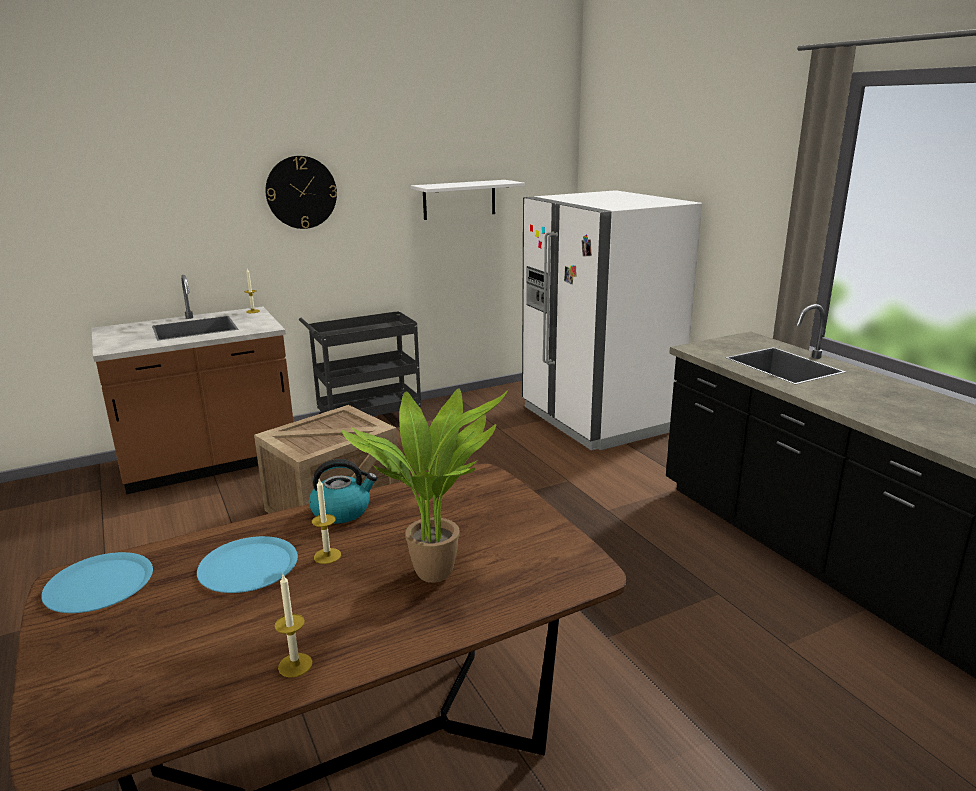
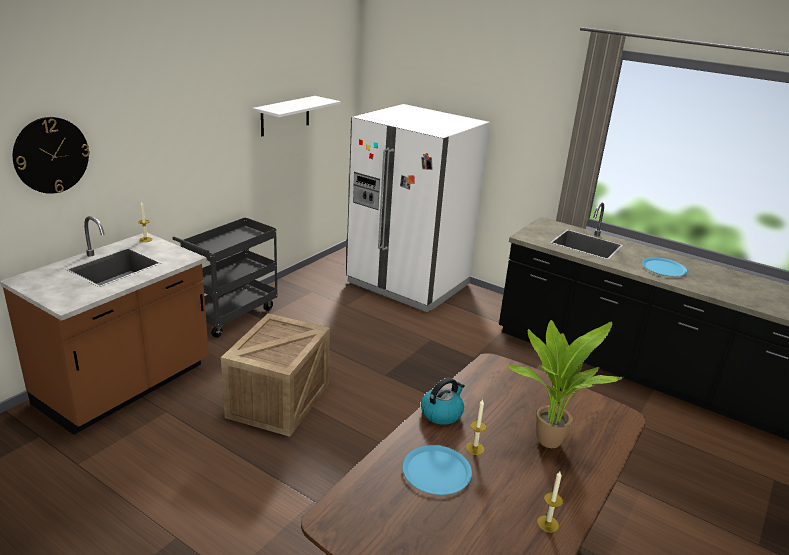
camera: 30 degrees left, 5 degrees up
(99, 584) = (356, 516): blue plate -> blue plate (664, 268)
(301, 192) = (173, 123): wall clock -> wall clock (51, 155)

